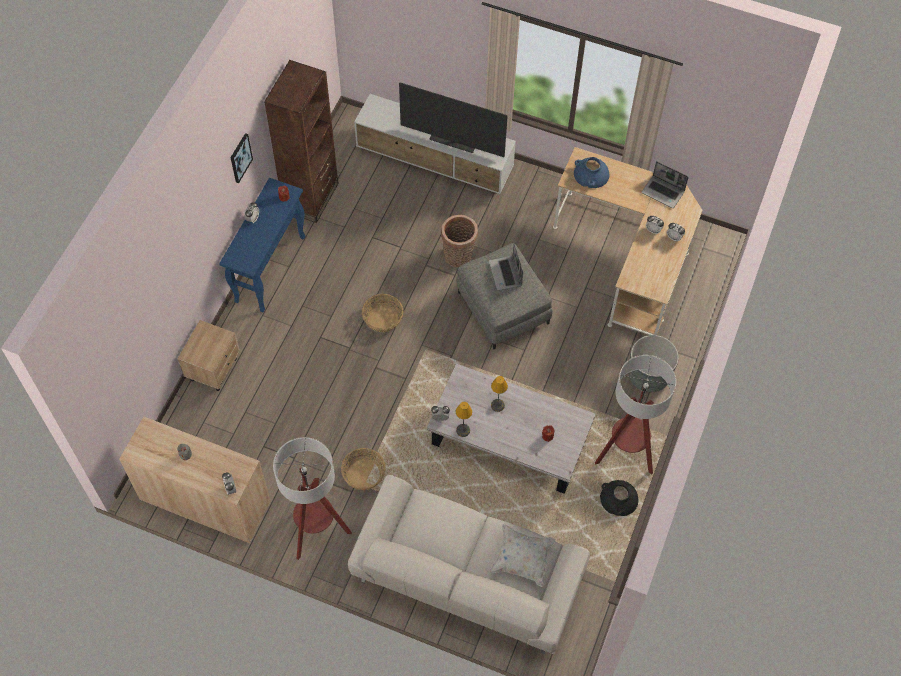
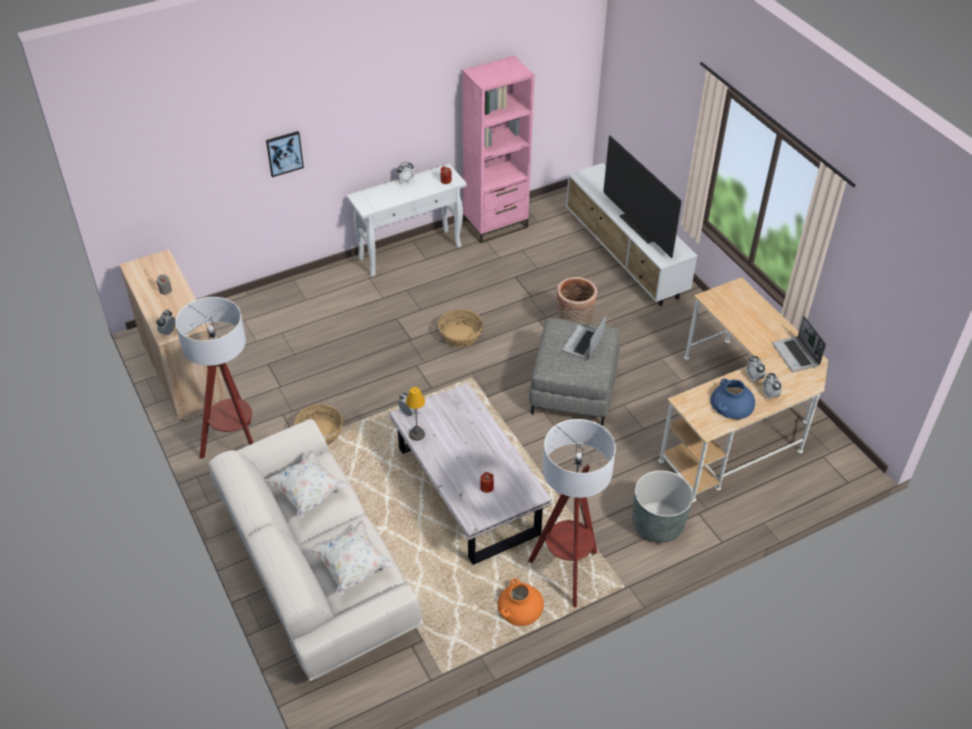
camera: 40 degrees right, 15 degrees down
(214, 368) = (293, 291): beige nightstand -> none
(240, 157) = (412, 106): picture -> picture (284, 153)
(270, 268) = (410, 252): blue console table -> white console table
(311, 197) = (495, 225): brown bookcase -> pink bookcase
(438, 530) = (308, 492): none -> white pillow
(498, 405) = (468, 435): table lamp -> none
(591, 174) = (735, 304): blue vase -> blue vase (732, 403)
(619, 499) = (520, 606): black vase -> orange vase

